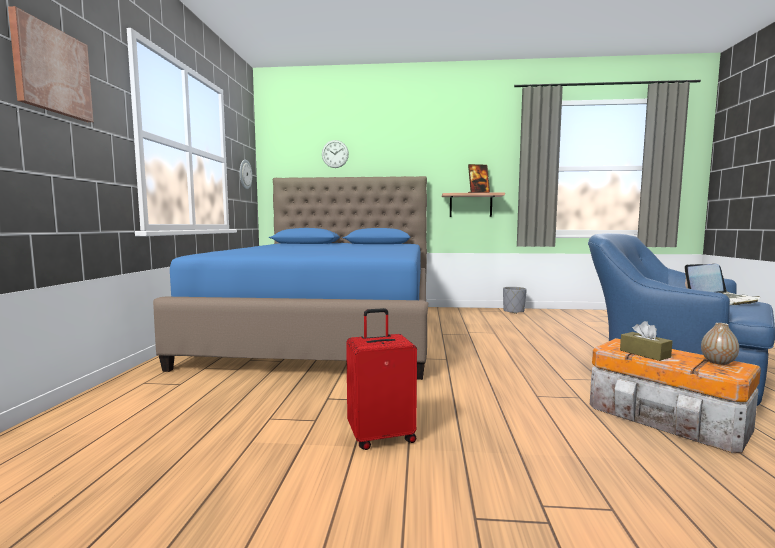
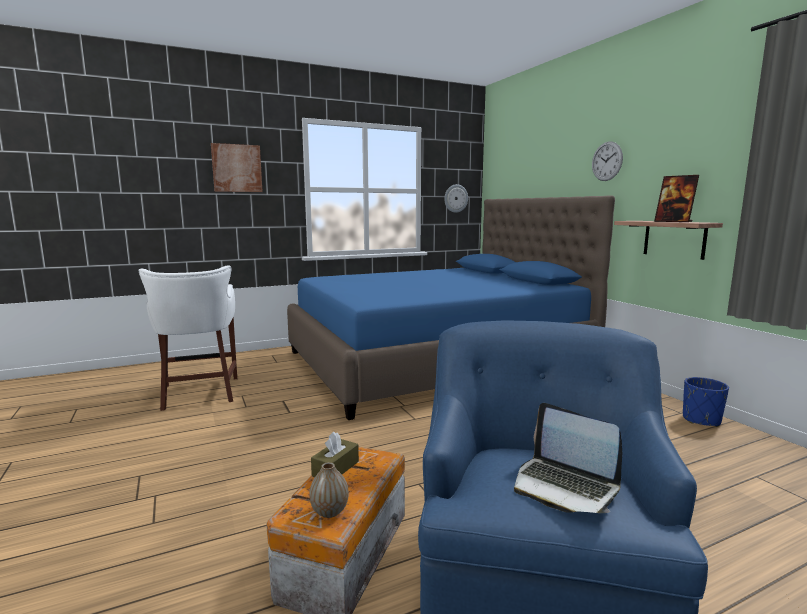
camera: 60 degrees right, 5 degrees up
(208, 448) = (199, 394): none -> white stool
(335, 154) = (535, 170): wall clock -> wall clock (607, 161)
(381, 436) = (231, 429): red suitcase -> none
(513, 311) = (701, 420): grey planter -> blue planter

